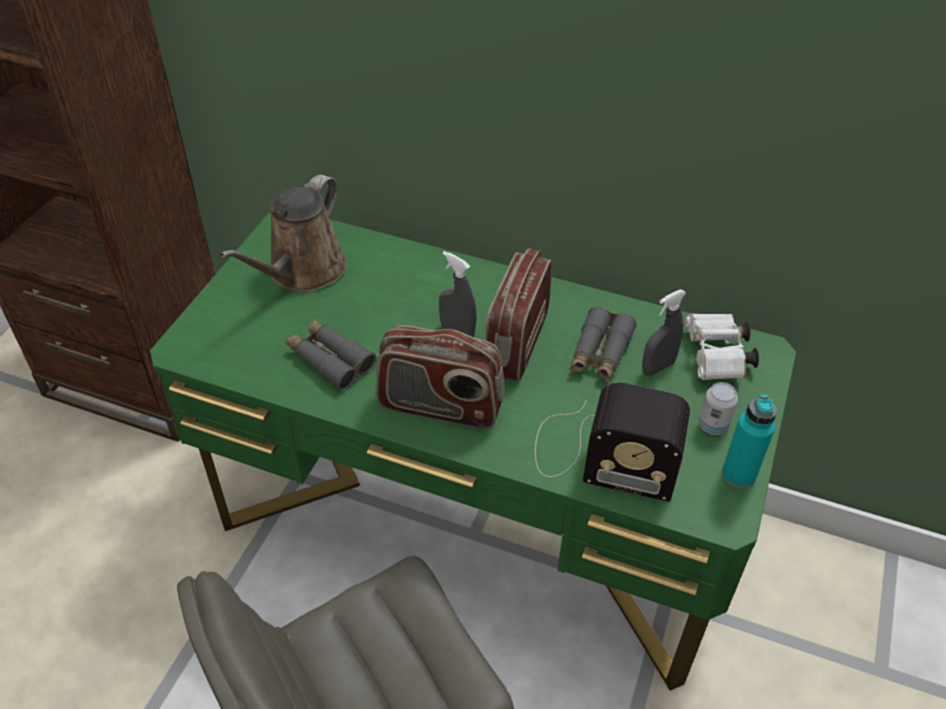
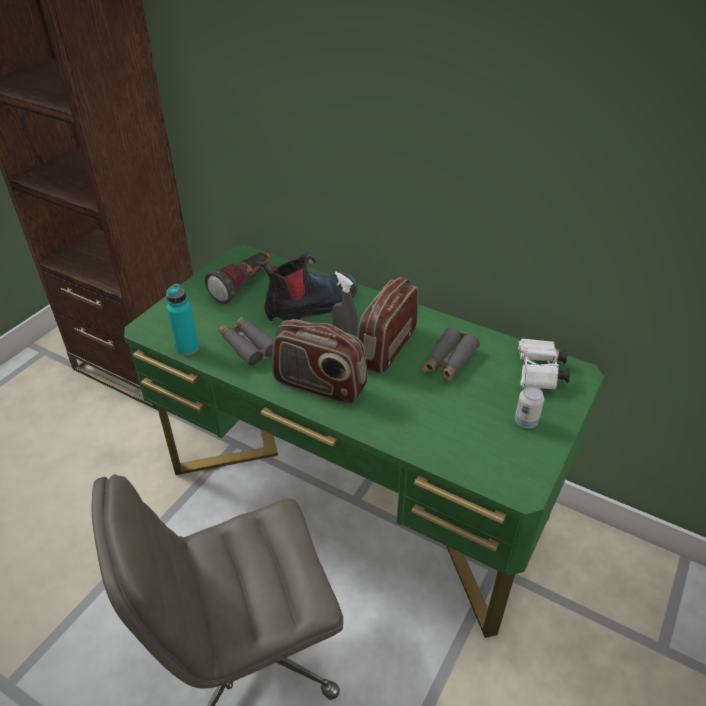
camera: 10 degrees right, 5 degrees down
(302, 272) = (244, 287): brown watering can -> flashlight
(401, 291) = (311, 305): none -> boot
(599, 456) = (432, 433): radio -> none
(658, 367) = (491, 376): grey spray bottle -> none
(738, 474) = (538, 459): turquoise bottle -> turquoise bottle (187, 348)

